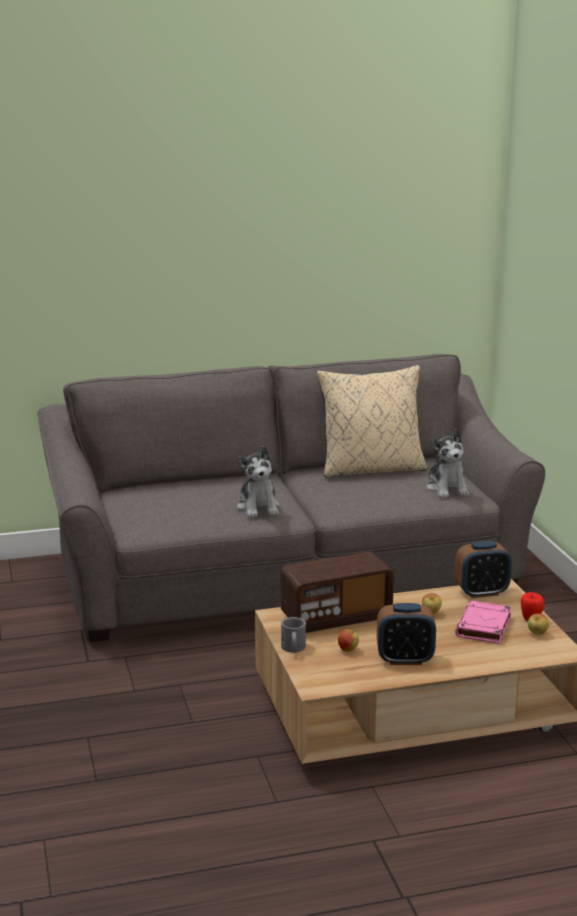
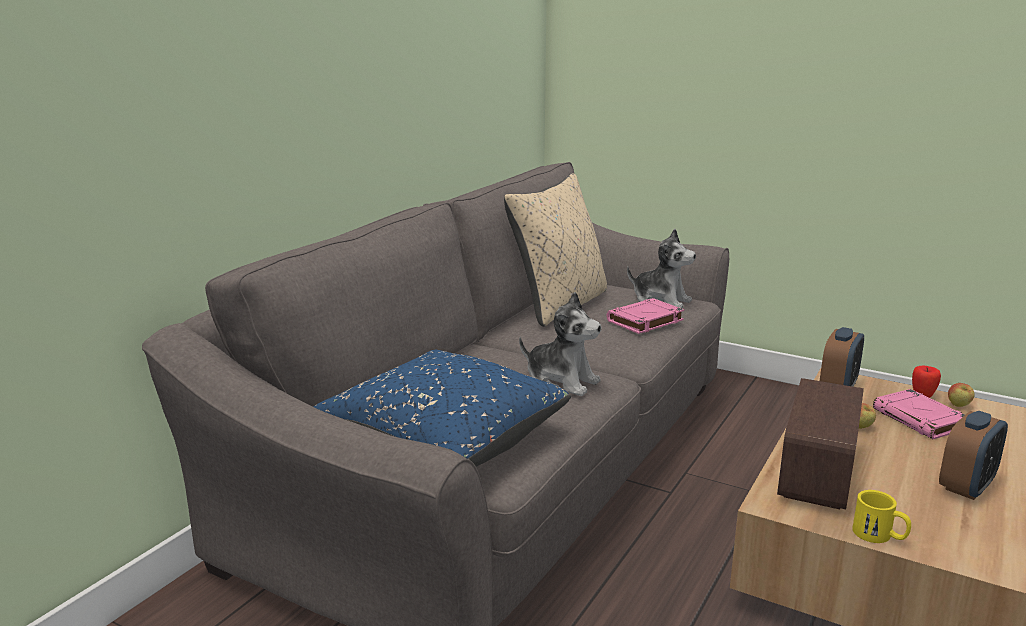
camera: 45 degrees left, 0 degrees up
(146, 509) = (444, 438): none -> blue pillow
(293, 649) = (879, 536): grey mug -> yellow mug
(348, 650) = (912, 505): apple -> none
(394, 495) = (644, 321): none -> pink book

